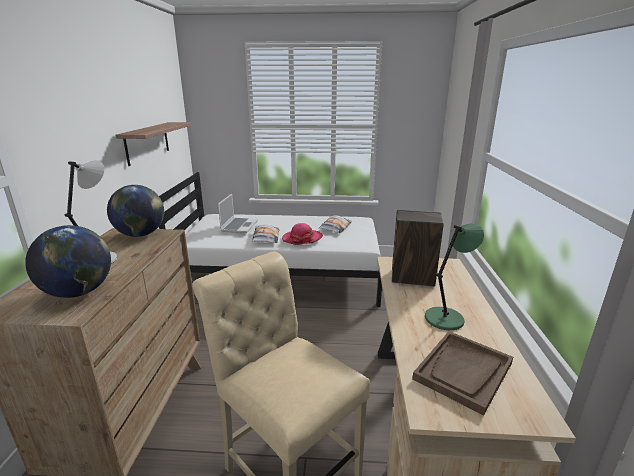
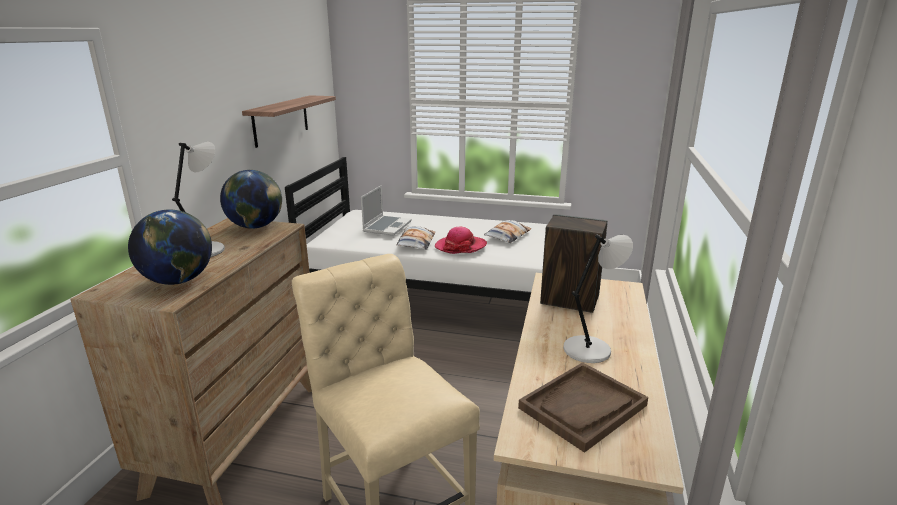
camera: 10 degrees right, 0 degrees up
(445, 318) = (589, 349): green table lamp -> grey table lamp

